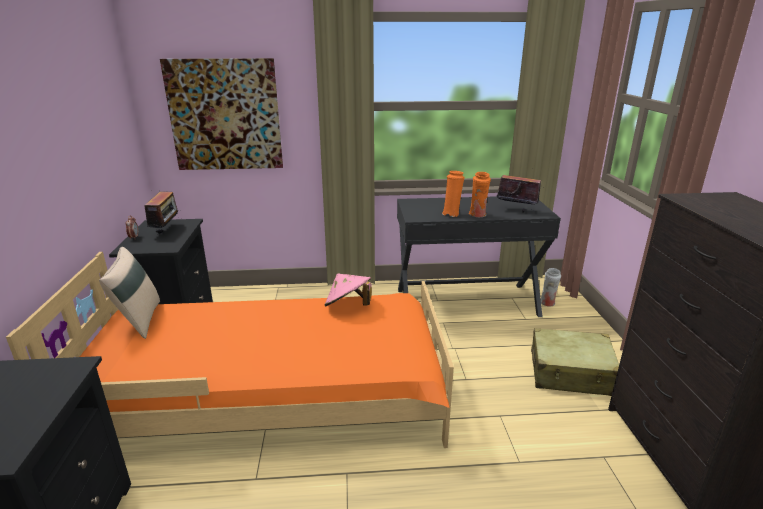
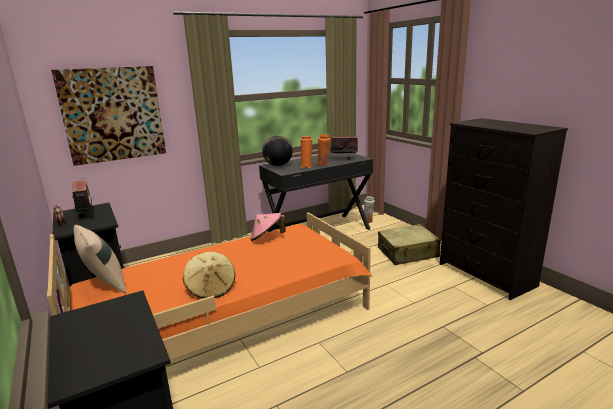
camera: 25 degrees left, 5 degrees down
(225, 363) = (211, 288): none -> beige hat
(419, 204) = (278, 165): none -> globe

